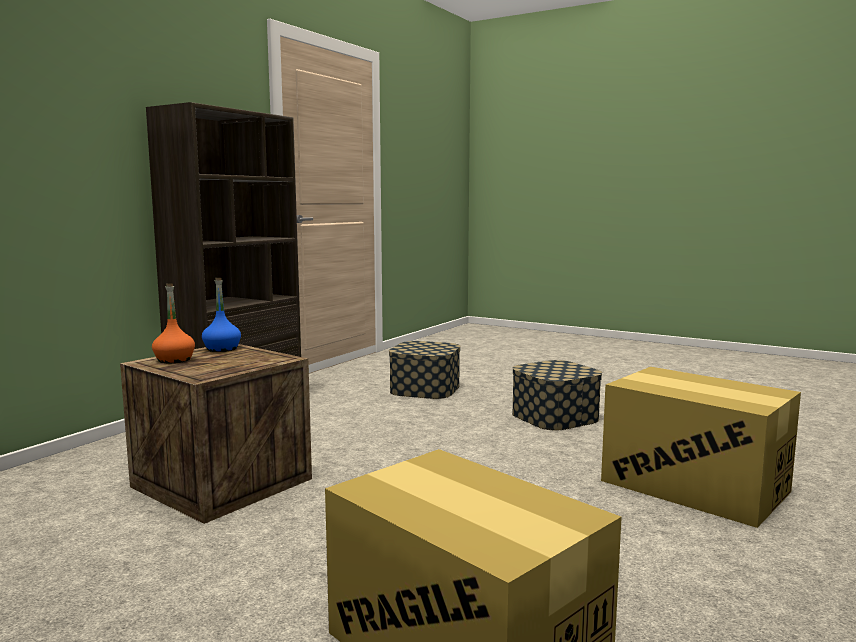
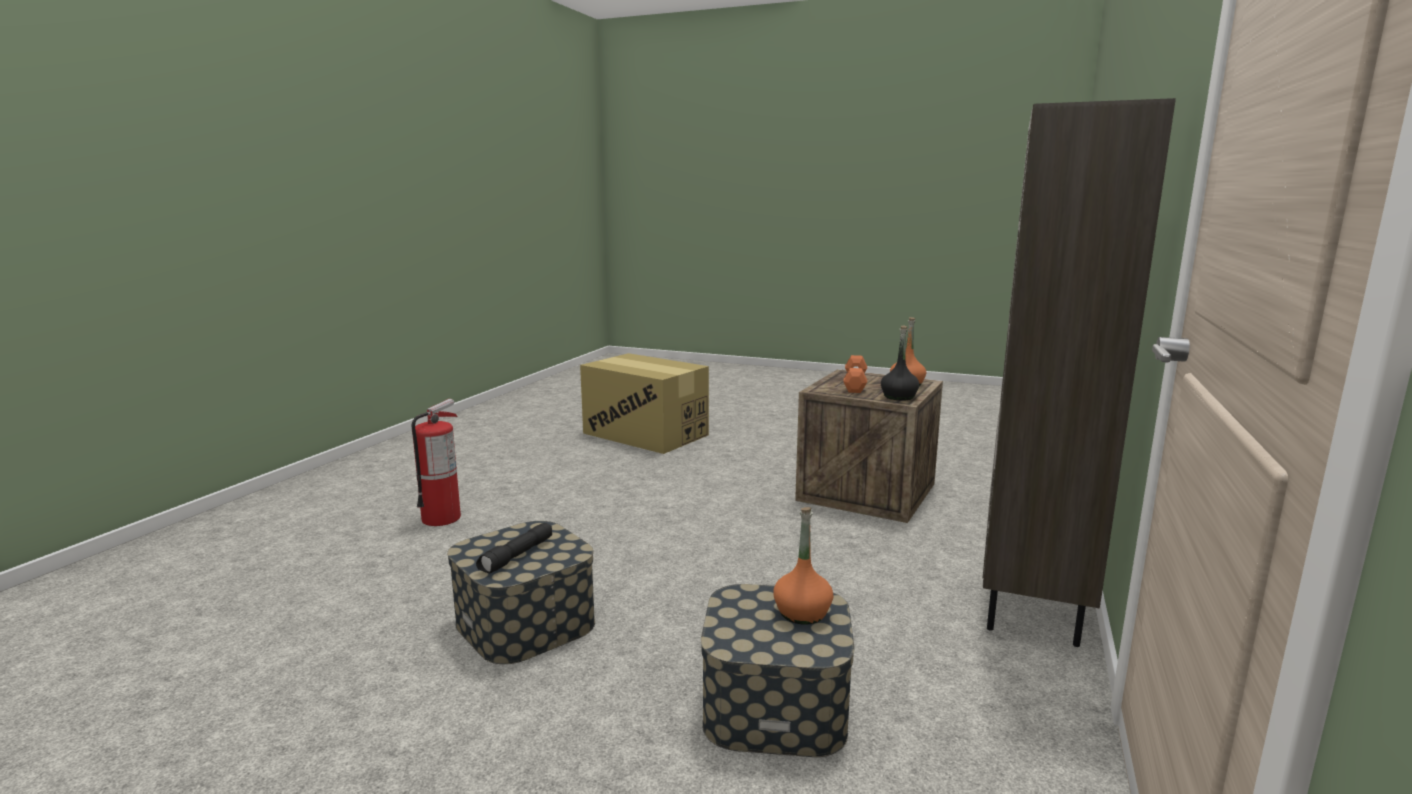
camera: 170 degrees right, 5 degrees up
(222, 349) = (899, 397): blue bottle -> black bottle
(227, 363) = (855, 383): none -> orange dumbbell
(412, 348) = (802, 613): none -> orange bottle
(556, 367) = (517, 556): none -> black flashlight
(694, 486) = (441, 518): cardboard box -> fire extinguisher

